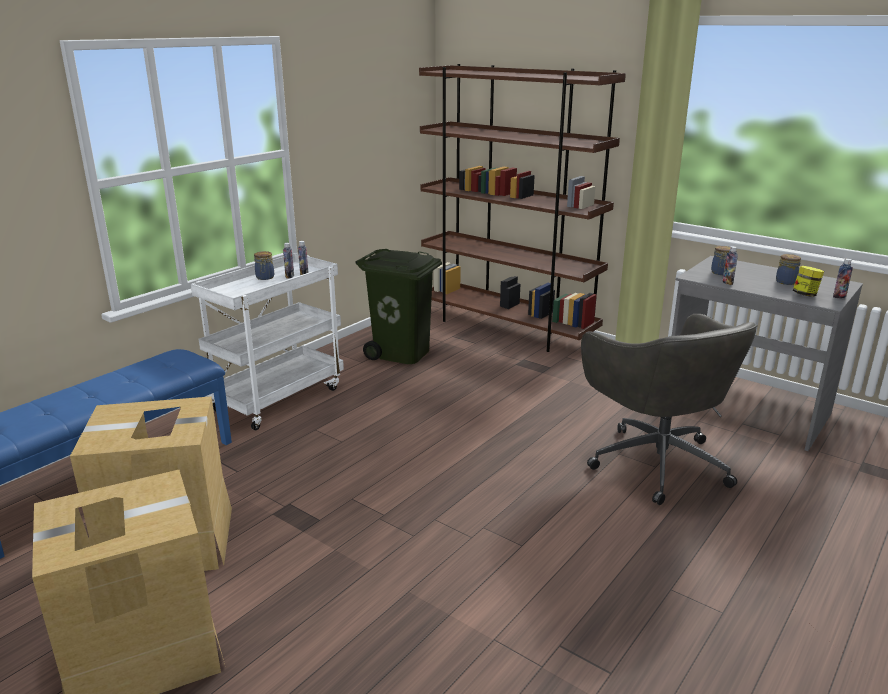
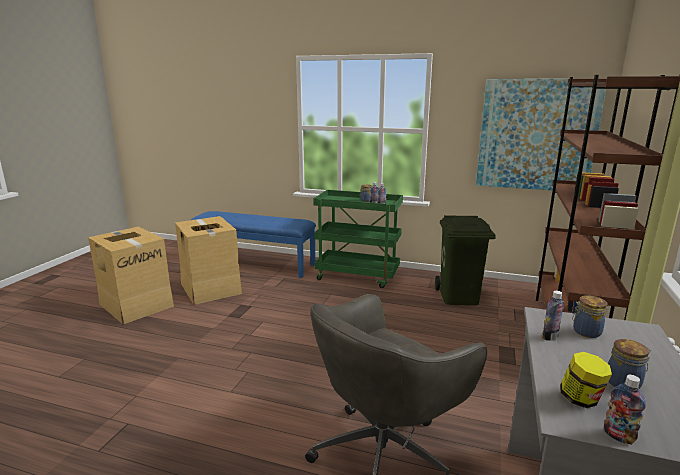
camera: 70 degrees right, 5 degrees down
(279, 397) = (358, 276): white cart -> green cart
(388, 136) = (536, 135): none -> picture

